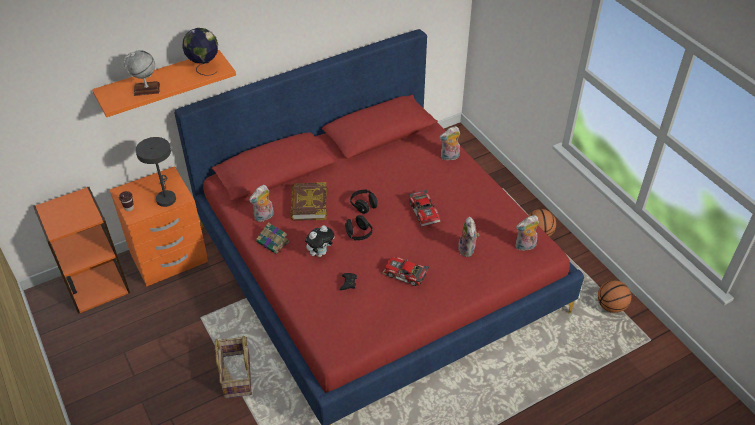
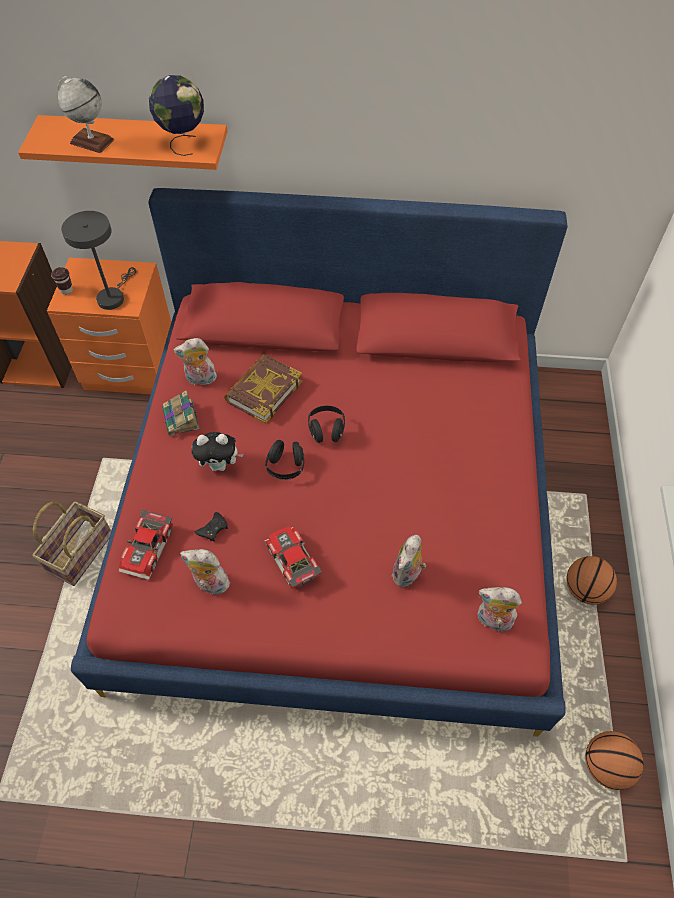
camera: 35 degrees right, 10 degrees up
(425, 211) = (397, 483): toy car -> toy car (149, 549)
(449, 157) = (499, 421): plush toy -> plush toy (209, 584)

